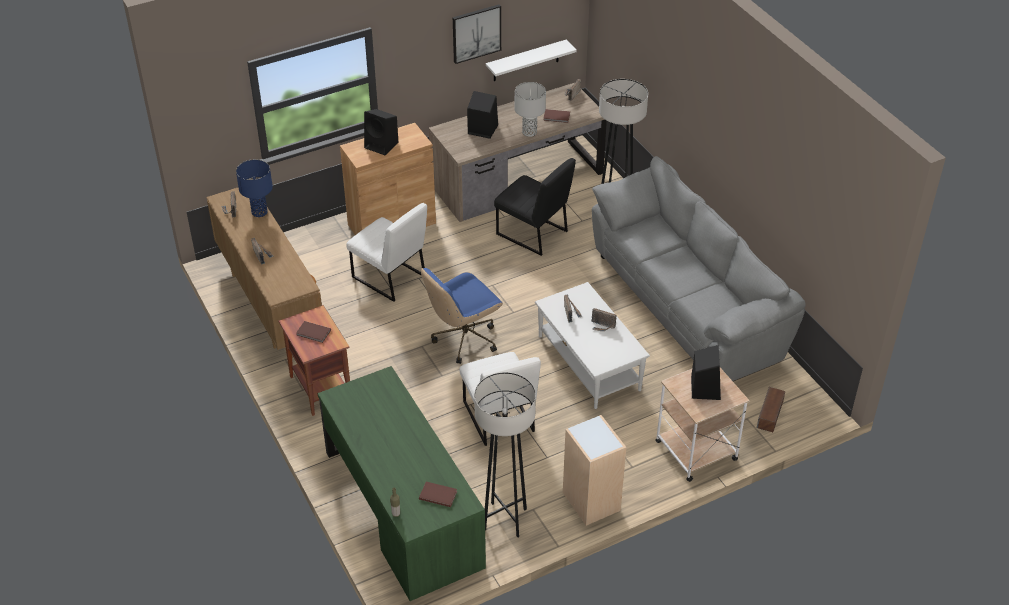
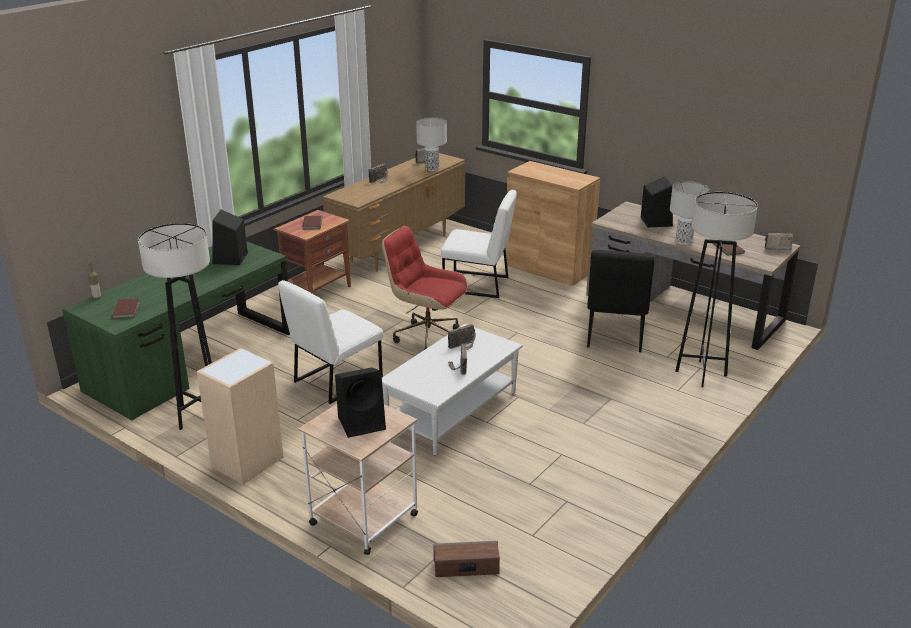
camera: 65 degrees right, 15 degrees down
(259, 212) = (431, 169): blue table lamp -> white table lamp
(382, 145) = (550, 173): black speaker -> black speaker (230, 259)
(390, 278) = (478, 284): white chair -> white chair turned 90 degrees counterclockwise
(463, 341) = (426, 337): blue office chair -> red office chair
(476, 33) = (694, 118): picture -> none
(526, 61) = (746, 184): white shelf -> none
(686, 307) = (601, 455): grey sofa -> none

